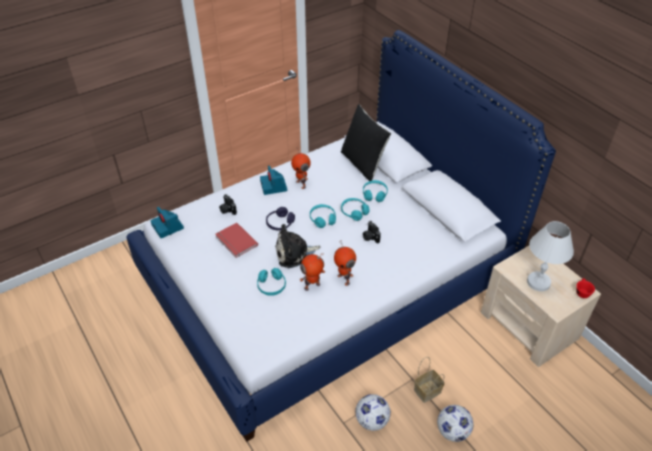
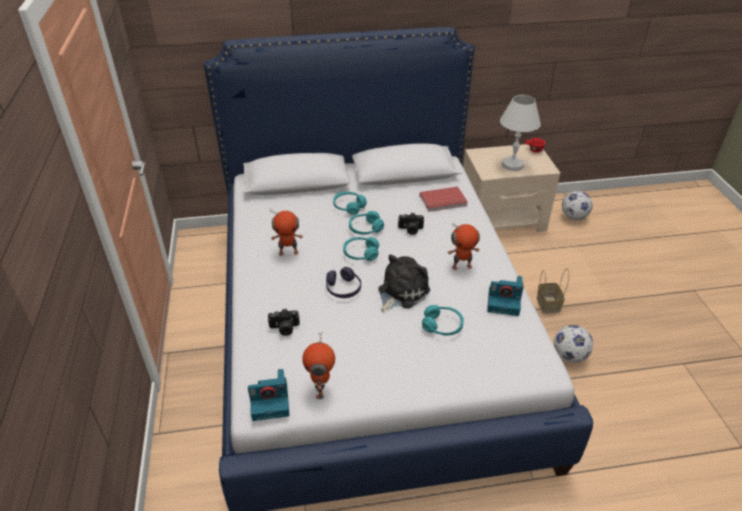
camera: 65 degrees left, 5 degrees down
(235, 241) = (351, 336): red book -> red book (444, 201)
(274, 186) = (273, 275): camera -> camera (504, 302)
(295, 254) = (401, 292): plush toy -> plush toy turned 150 degrees counterclockwise
(312, 287) = (461, 293): toy robot -> toy robot (321, 389)
(363, 164) = (294, 199): black pillow -> none
(452, 431) = (596, 305): football -> football (574, 217)

